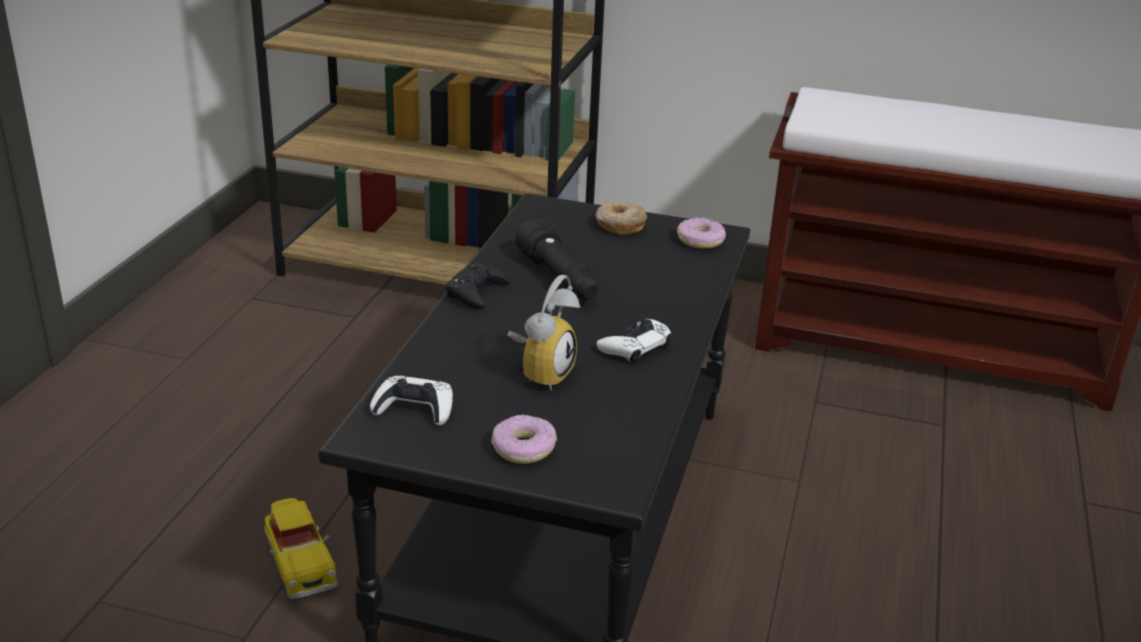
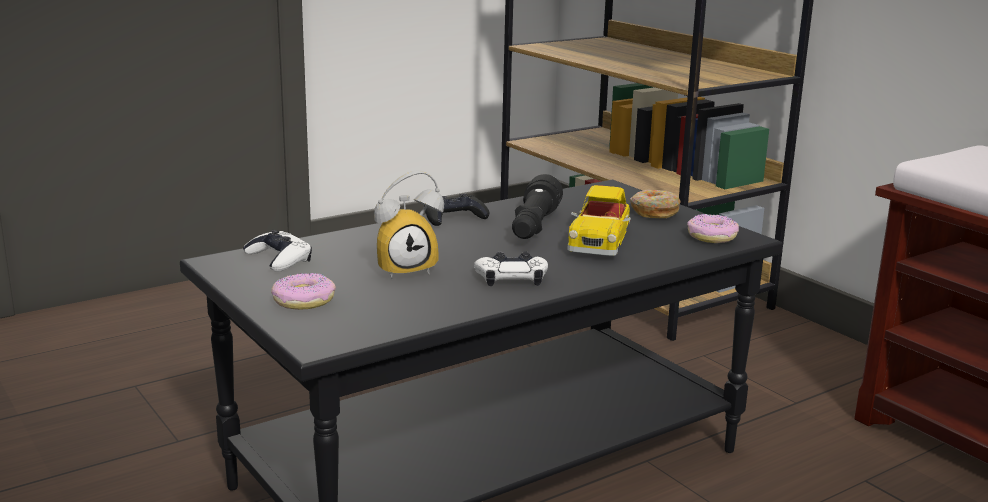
camera: 40 degrees right, 10 degrees down
(299, 560) = (273, 413): toy car -> toy car (600, 239)

